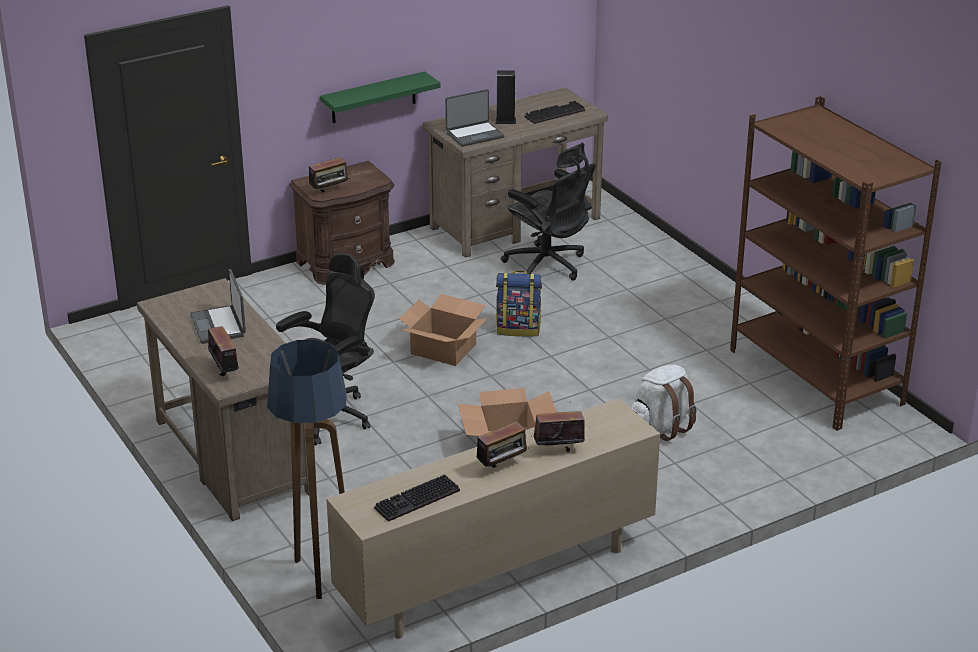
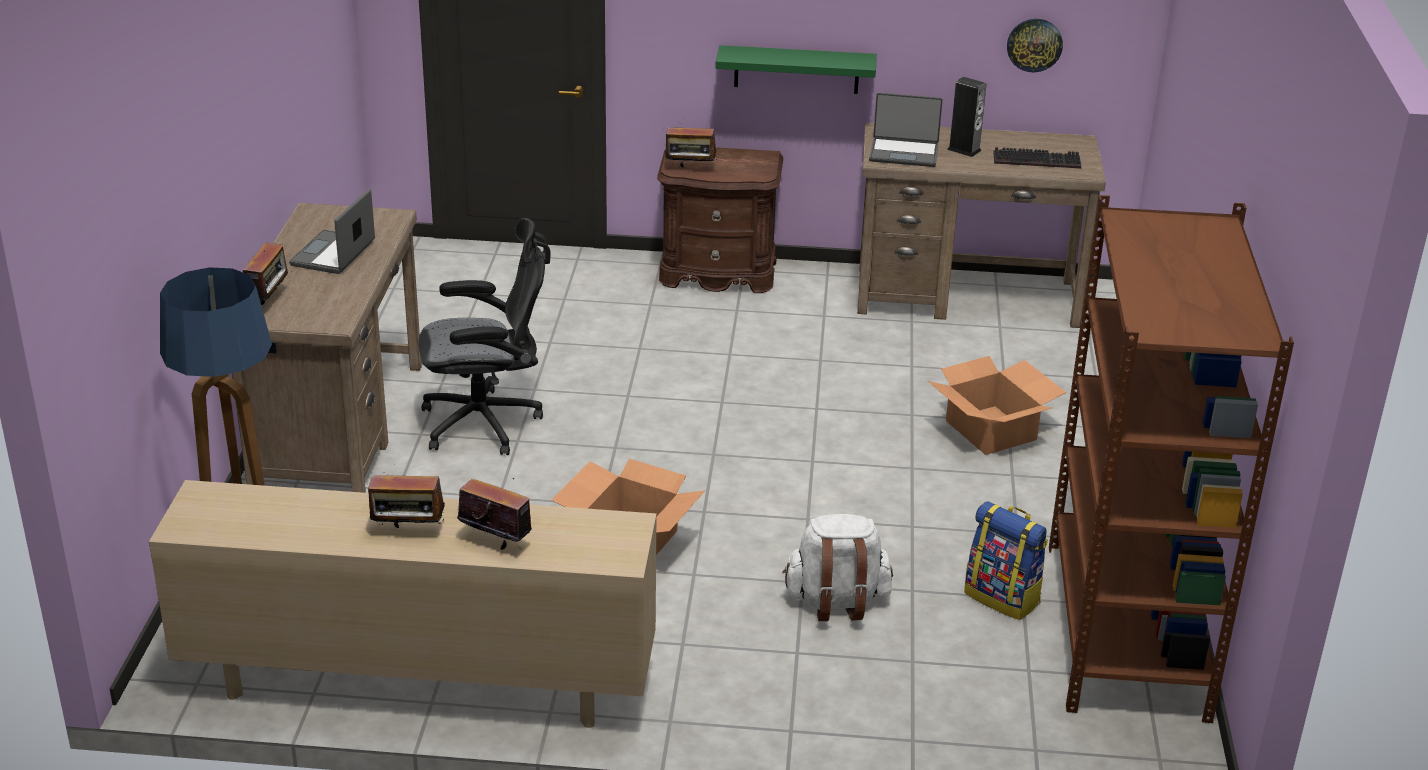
camera: 35 degrees right, 0 degrees up
(417, 501) = (264, 526): keyboard -> none
(443, 348) = (700, 403): cardboard box -> cardboard box (991, 430)
(518, 329) = (815, 415): backpack -> backpack (1003, 597)
(521, 36) = (1034, 44): none -> wall clock
(548, 266) = (942, 359): office chair -> none

